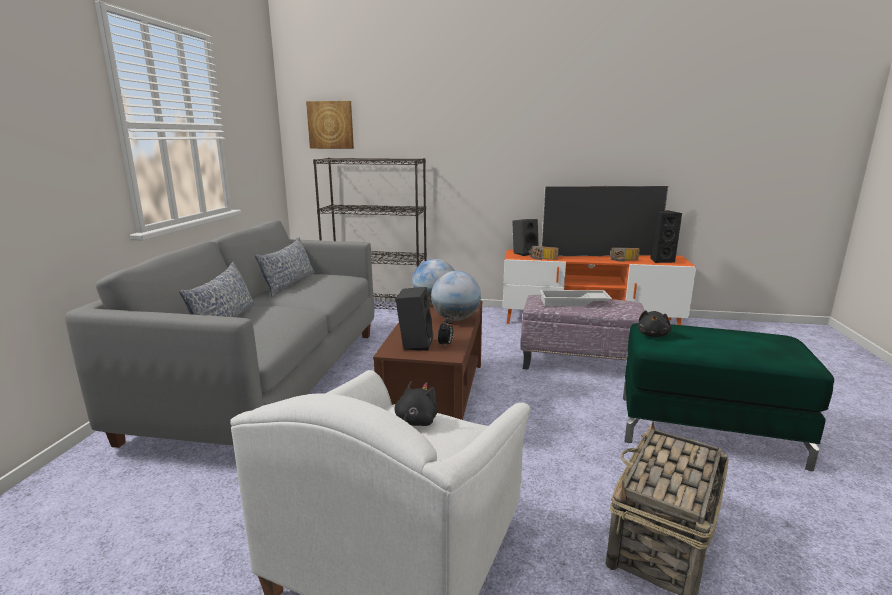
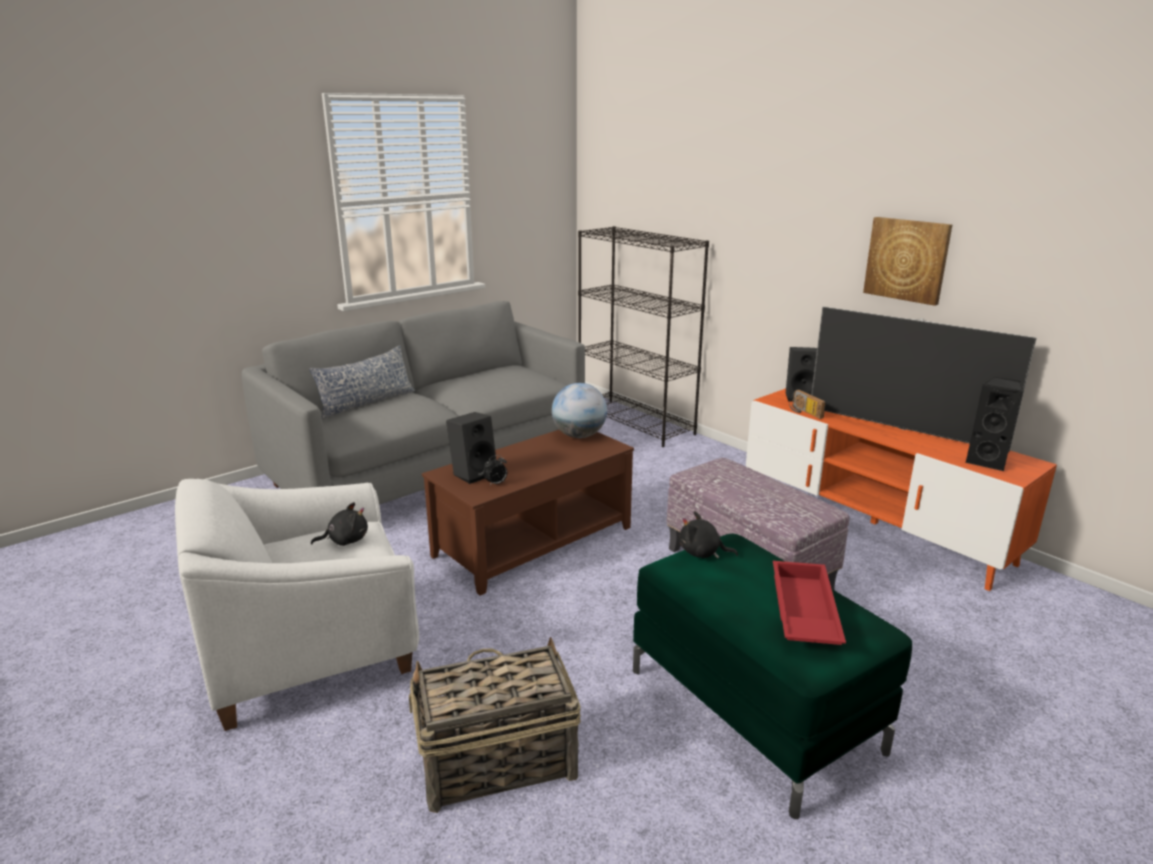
camera: 40 degrees right, 5 degrees up
(289, 283) = (480, 375): pillow -> none
(330, 125) = (620, 186): picture -> picture (907, 260)
(455, 319) = (560, 460): globe -> none
(573, 303) = (741, 484): white tray -> none
(624, 260) = (922, 445): radio -> none
(653, 335) = (702, 553): black plush toy -> black plush toy turned 45 degrees clockwise
(754, 342) = (802, 612): none -> red tray

